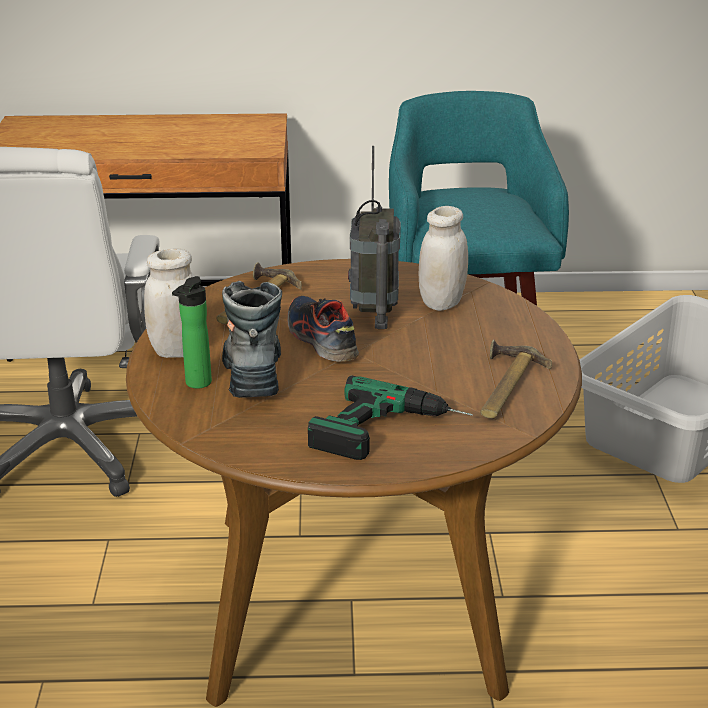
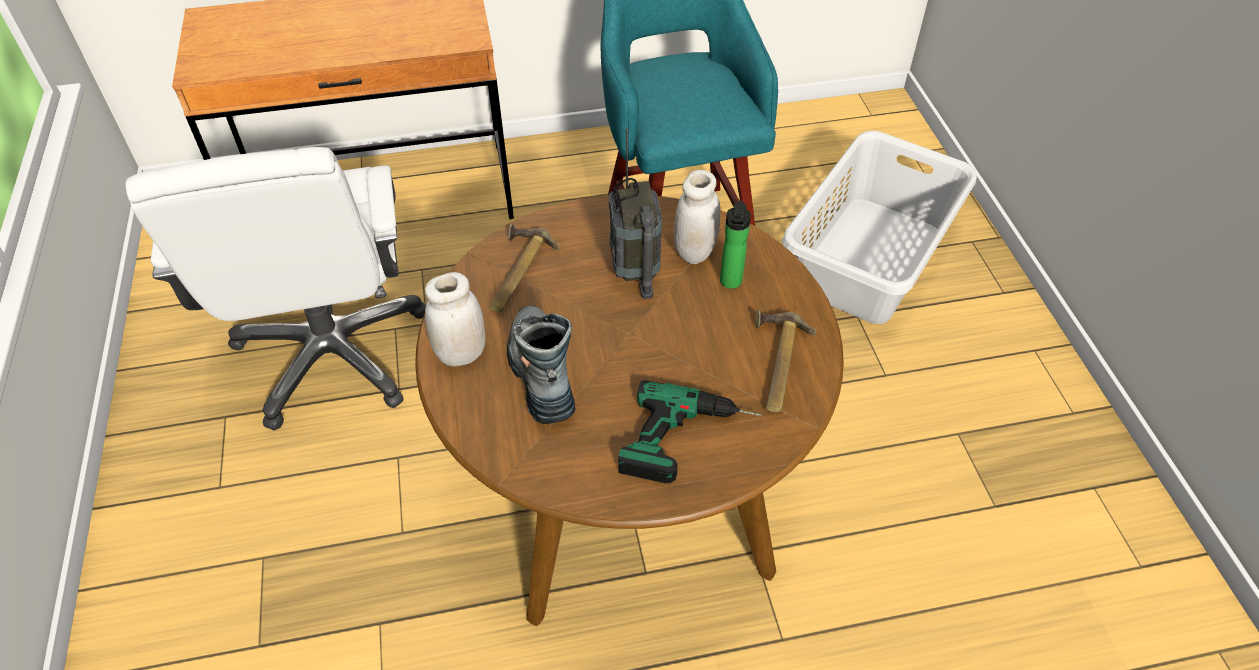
camera: 10 degrees left, 20 degrees up
(196, 384) = (492, 400): bottle -> bottle (730, 283)
(320, 339) = (594, 319): shoe -> none

